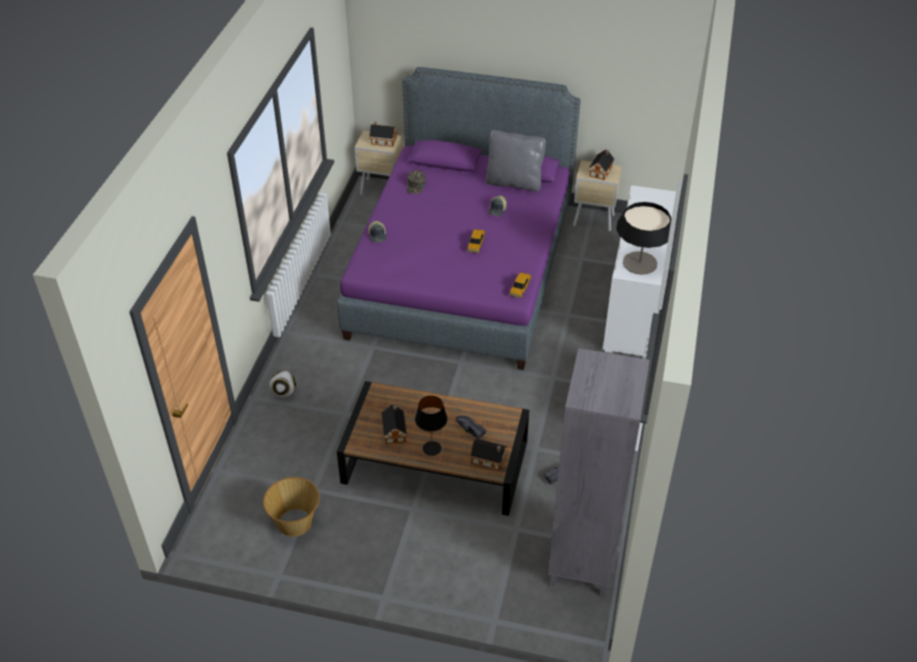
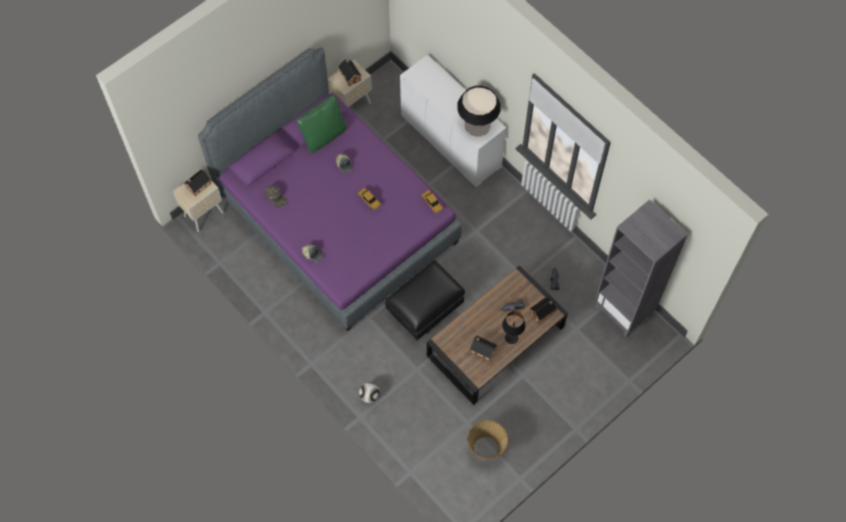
camera: 55 degrees left, 20 degrees up
(423, 384) = (425, 308): none -> black ottoman
(514, 182) = (324, 136): grey pillow -> green pillow

